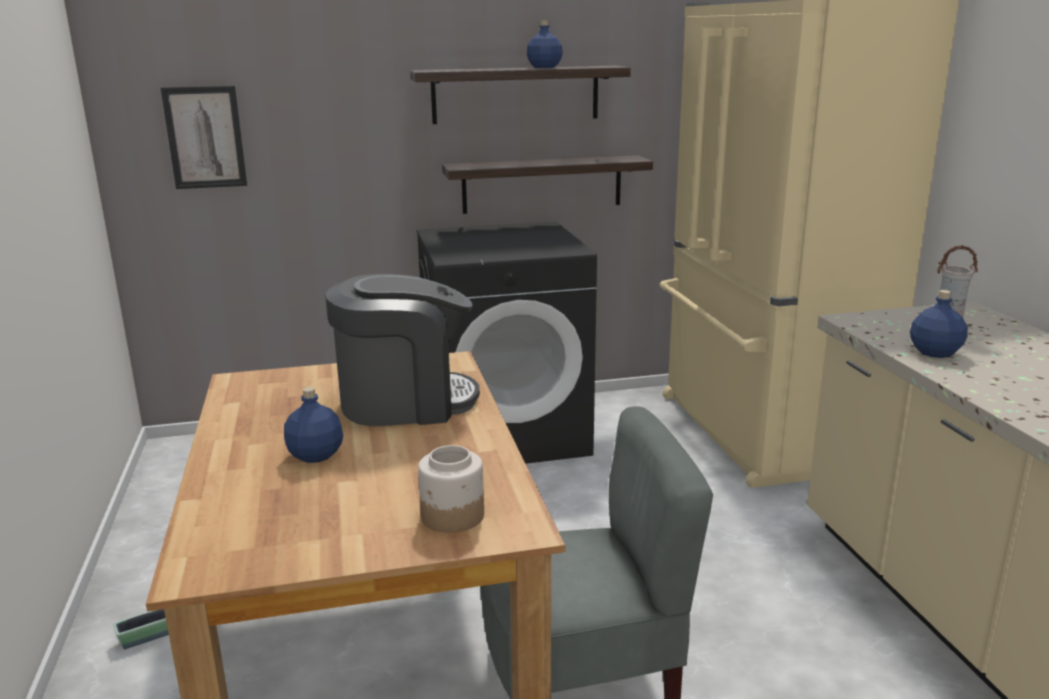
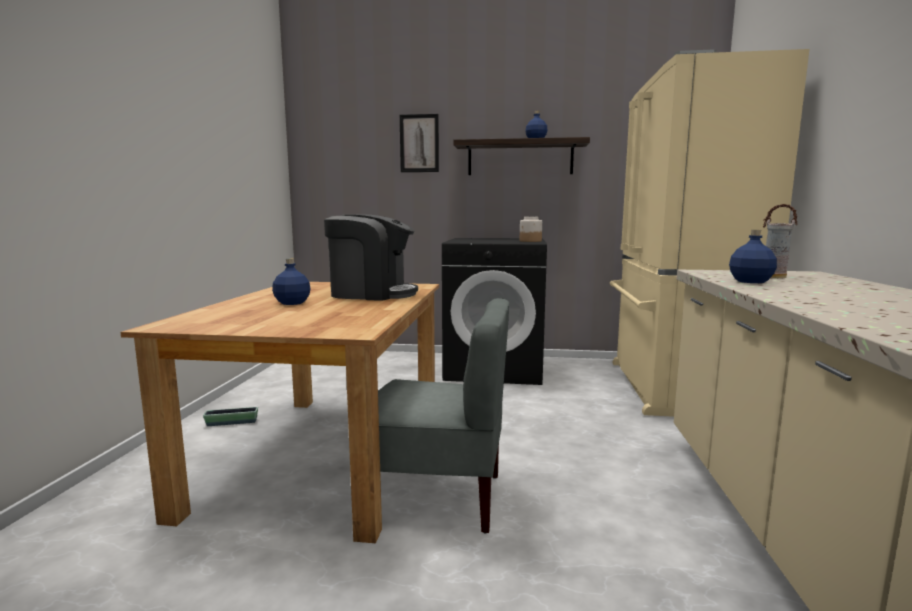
camera: 20 degrees right, 10 degrees down
(205, 137) = (344, 179): picture -> picture (419, 143)
(452, 516) = (326, 325): jar -> jar (530, 241)
(542, 184) = (535, 215): shelf -> none

